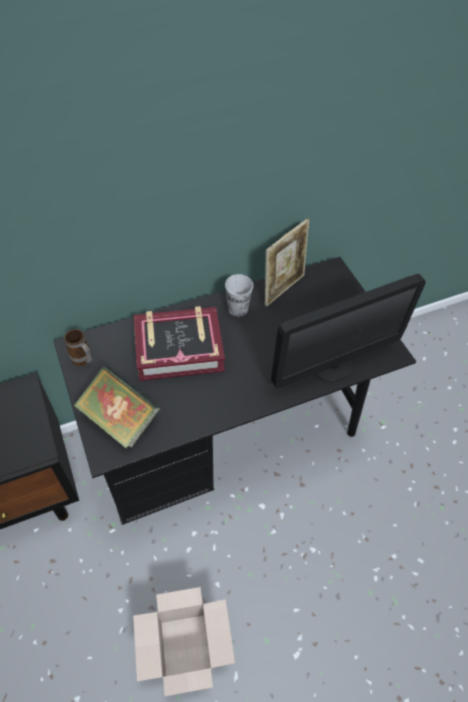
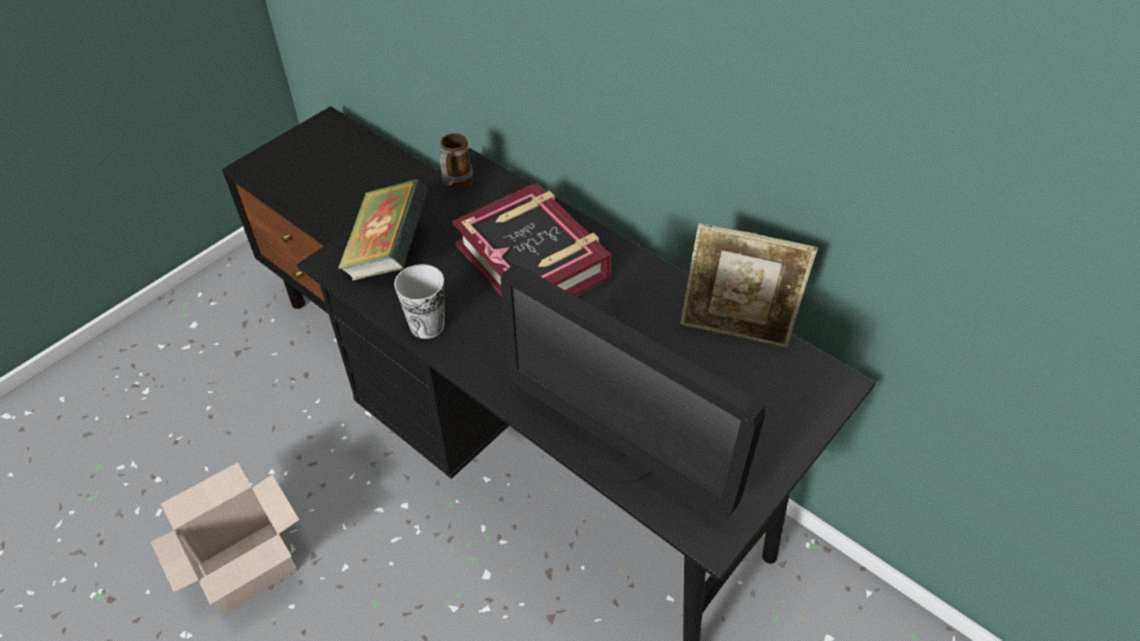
camera: 65 degrees right, 5 degrees down
(238, 309) = (649, 294): cup -> cup (427, 325)

